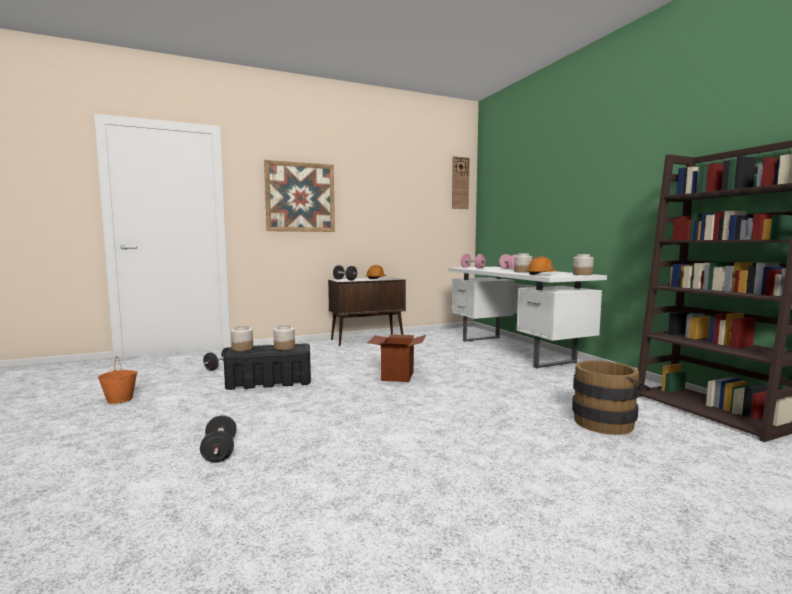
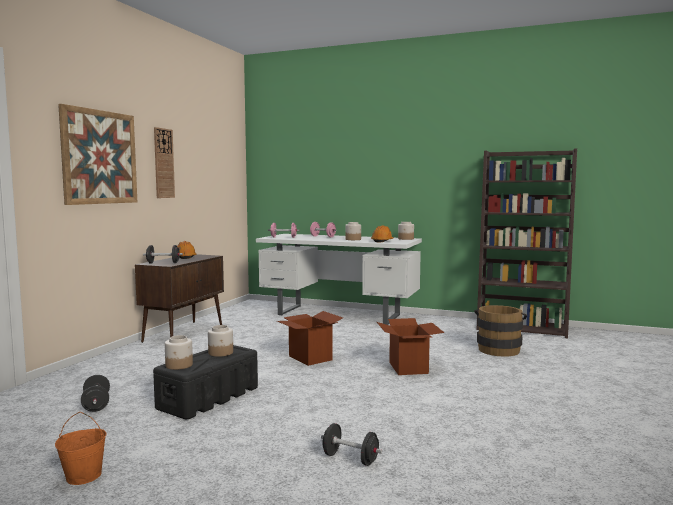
camera: 45 degrees left, 0 degrees up
(452, 407) = (408, 368): none -> cardboard box
(460, 183) = (235, 143): wall clock -> wall clock (163, 163)

